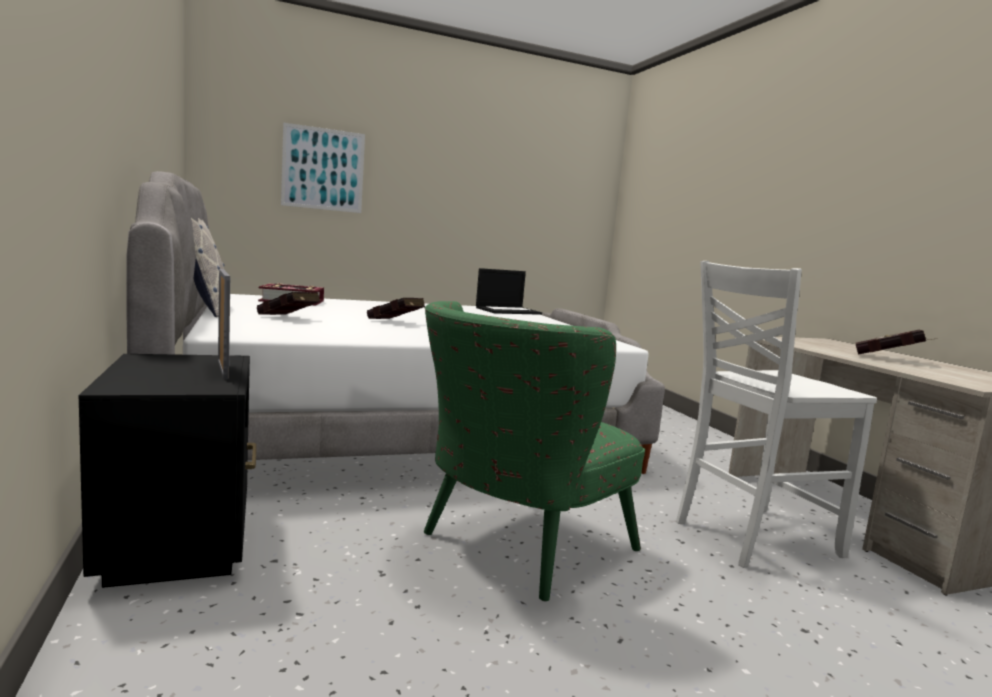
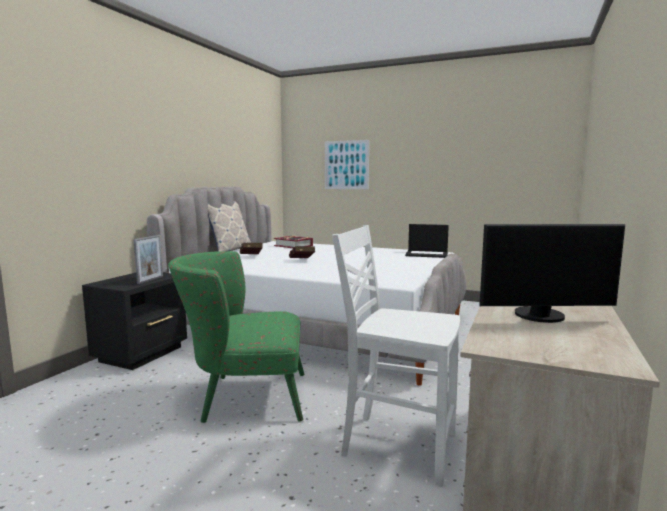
camera: 45 degrees right, 0 degrees up
(889, 359) = (542, 317): red book -> monitor

